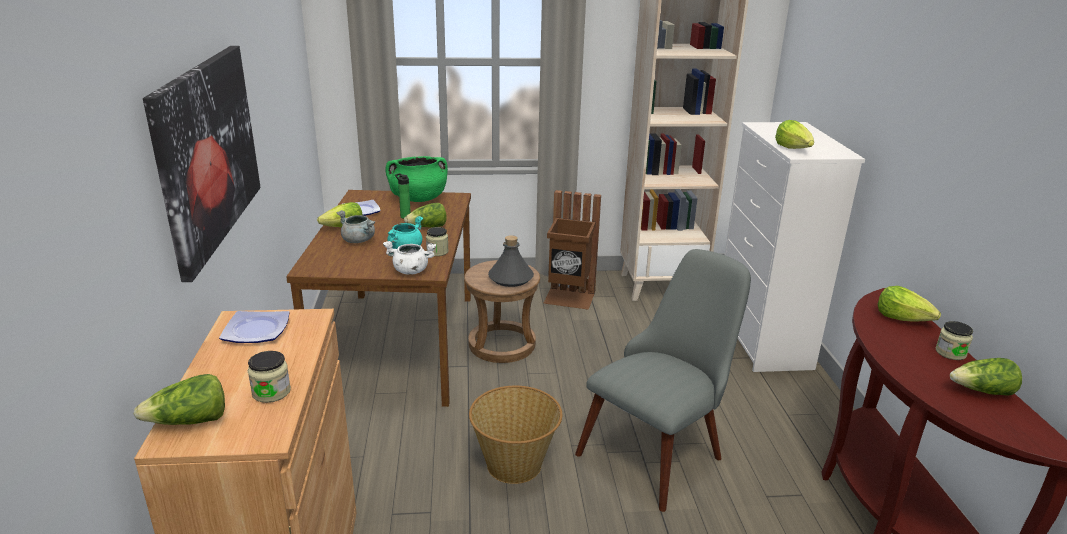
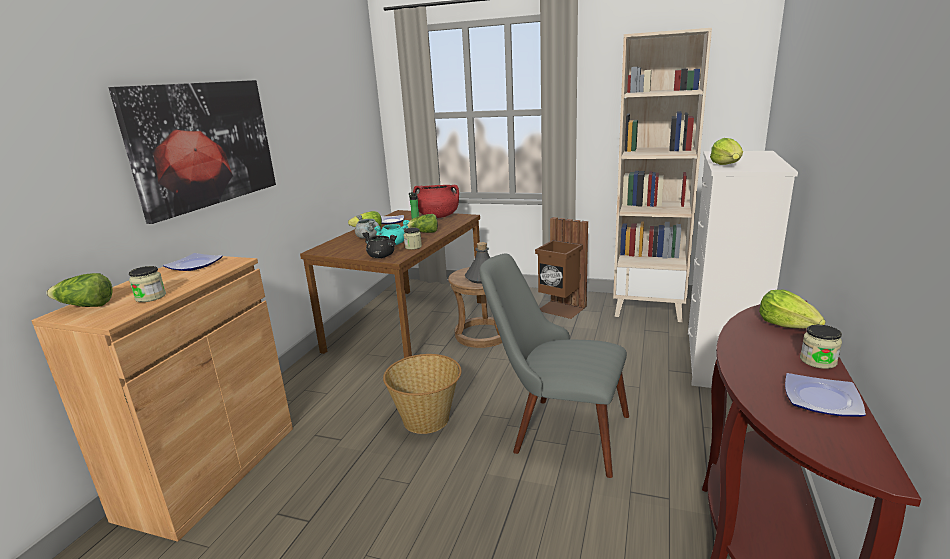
camera: 25 degrees right, 5 degrees down
(410, 271) = (381, 256): white cooking pot -> black cooking pot
(418, 199) = (438, 216): green cooking pot -> red cooking pot
(660, 448) = (556, 431): grey chair -> grey chair turned 135 degrees counterclockwise
(982, 391) = (823, 400): lettuce -> plate

